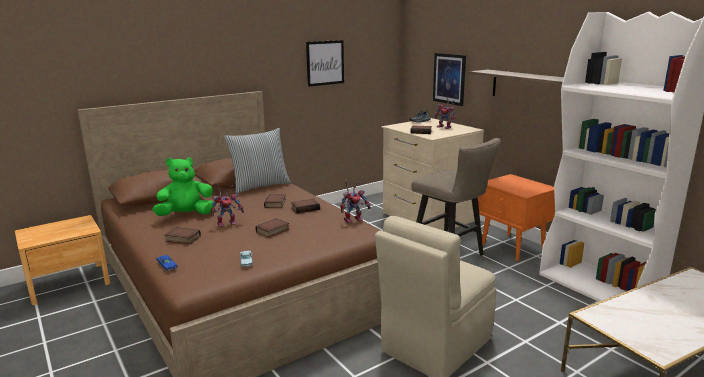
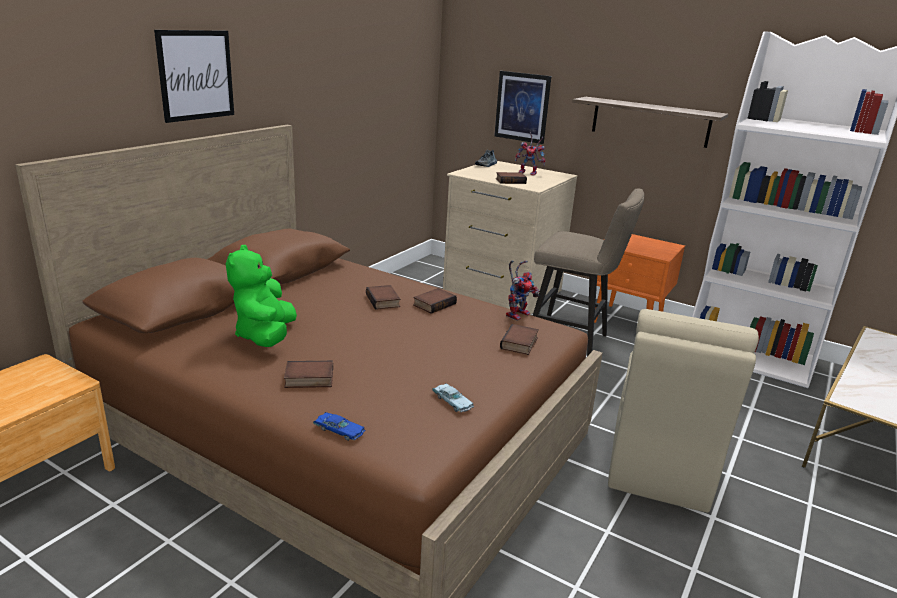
camera: 25 degrees left, 5 degrees up
(186, 215) = (265, 336): green plush toy -> green plush toy turned 45 degrees counterclockwise
(227, 223) = (349, 342): toy robot -> none
(260, 186) = (325, 274): pillow -> none
(273, 231) = (431, 346): book -> book (520, 344)
(325, 63) = (361, 81): picture -> picture (196, 75)

